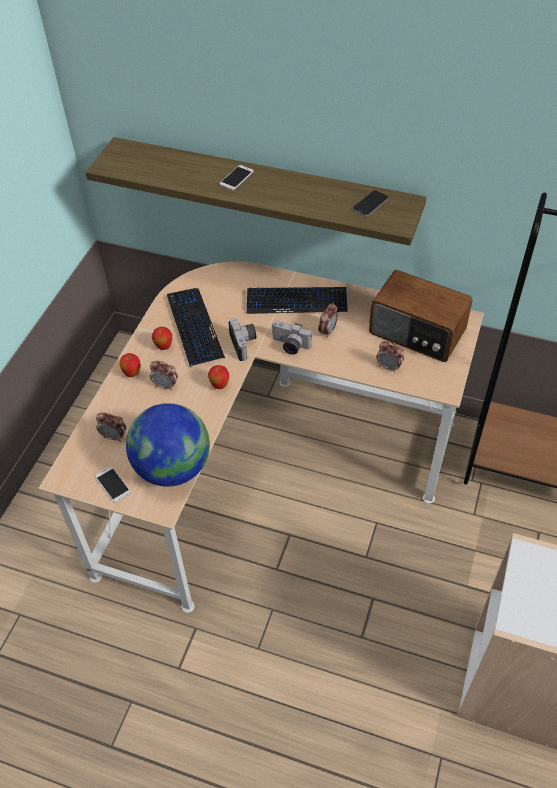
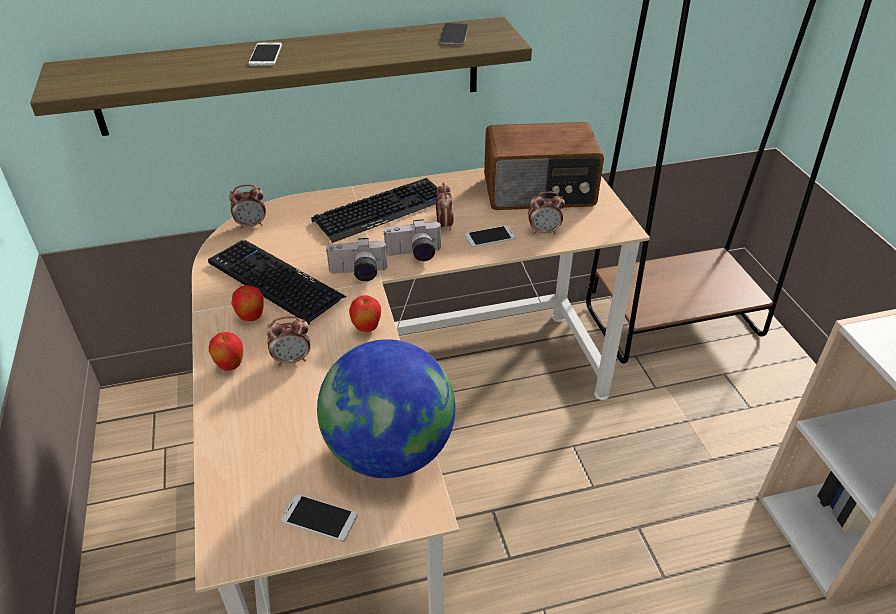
camera: 35 degrees left, 10 degrees down
(114, 436) = (268, 454): alarm clock -> alarm clock (251, 224)
(245, 344) = (358, 274): camera -> camera turned 135 degrees clockwise
(348, 354) = (489, 237): none -> phone

